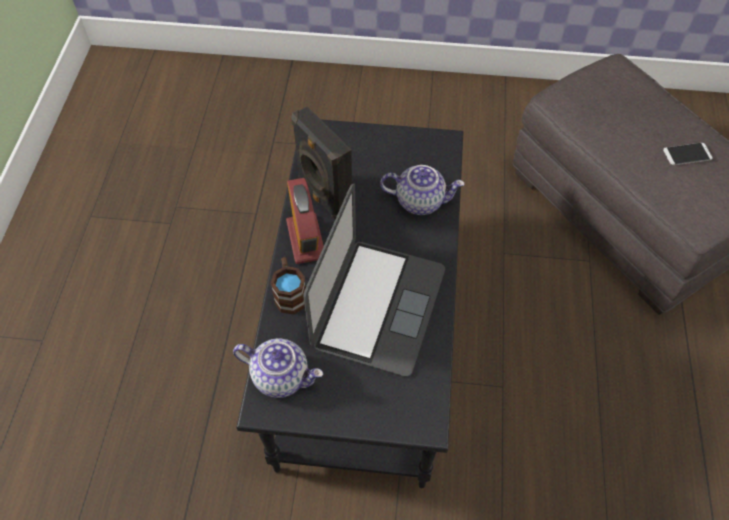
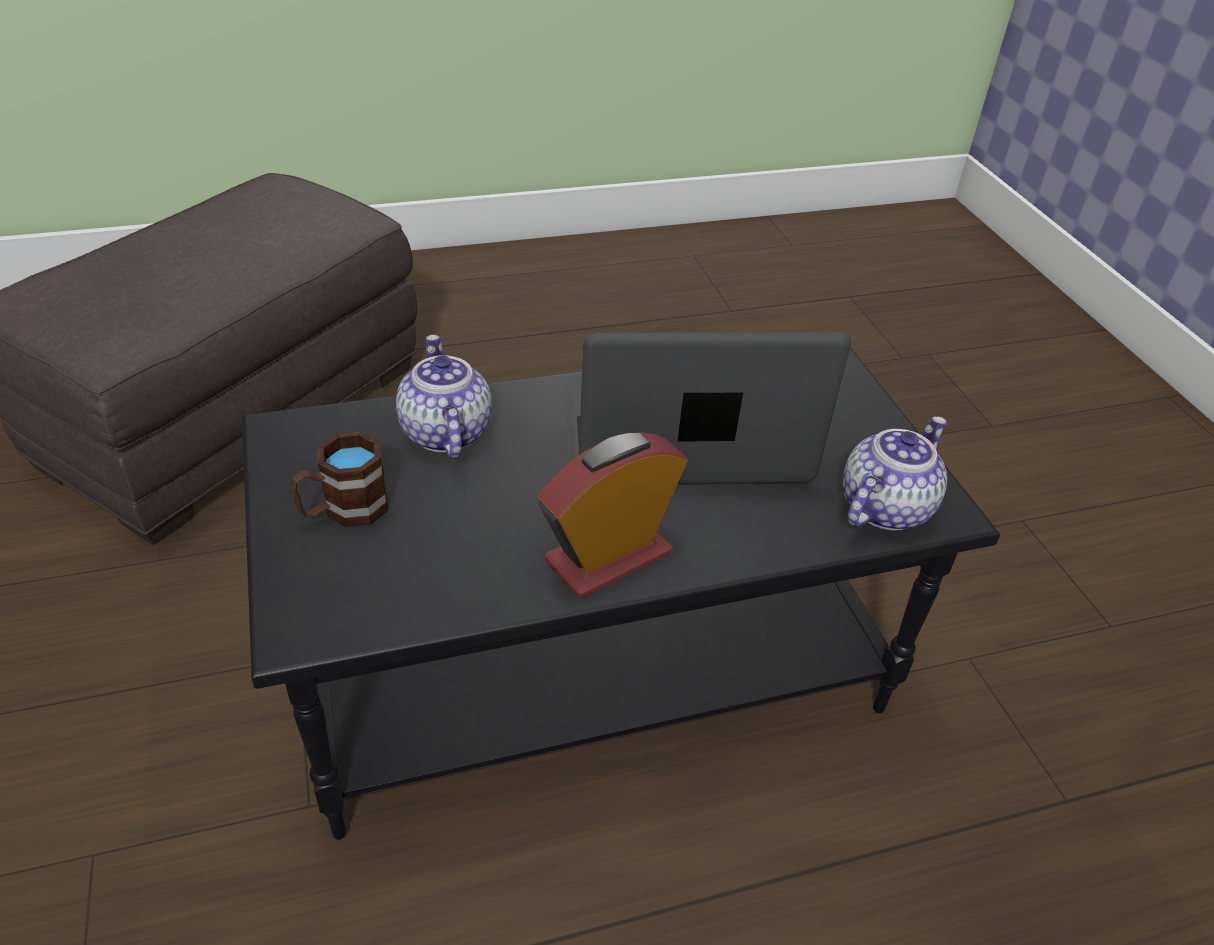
camera: 115 degrees left, 15 degrees down
(281, 376) = (884, 506): teapot -> teapot turned 45 degrees clockwise
(289, 293) = (735, 543): brown mug -> brown mug (344, 510)
(323, 198) = (494, 561): black speaker -> none
(687, 154) = (226, 229): phone -> none

